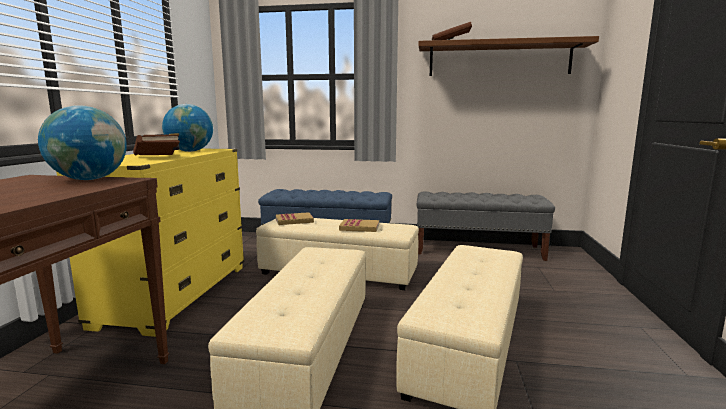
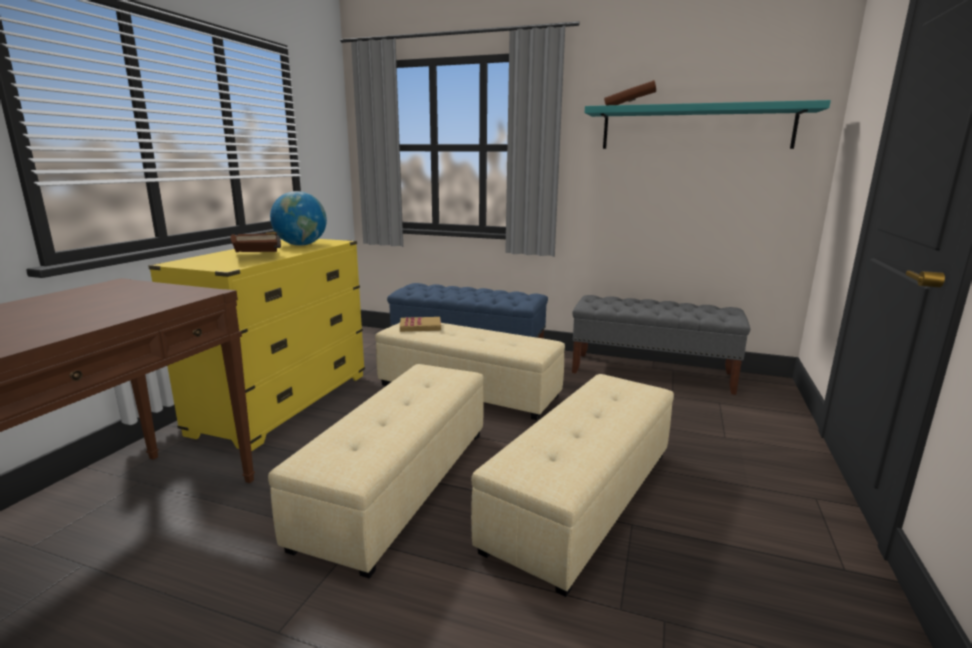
camera: 10 degrees right, 5 degrees up
(89, 179) = (169, 290): globe -> none
(359, 227) = (490, 341): book -> none
(499, 59) = (695, 128): brown shelf -> turquoise shelf

